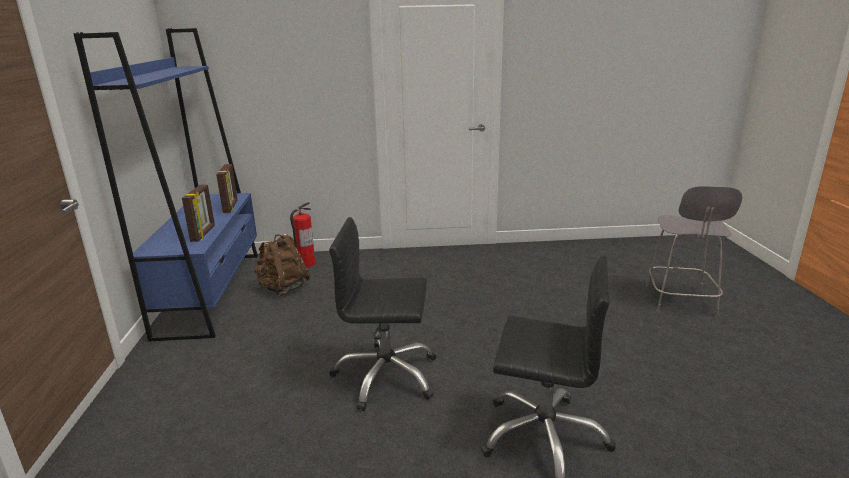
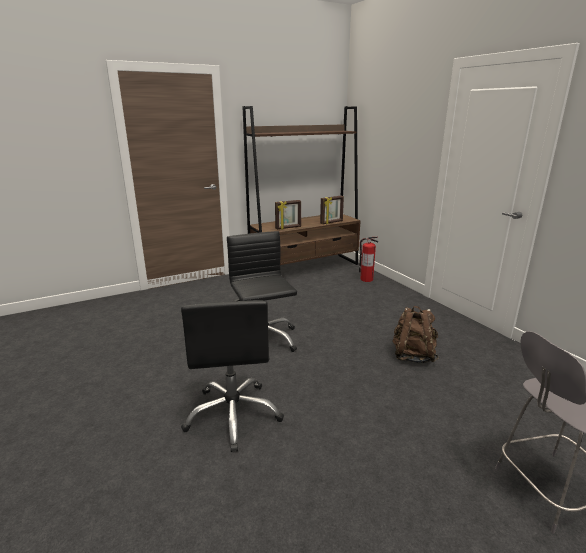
camera: 65 degrees right, 0 degrees up
(211, 292) = (305, 268): blue bookcase -> brown bookcase
(283, 289) = (328, 283): brown backpack -> brown backpack (412, 356)

